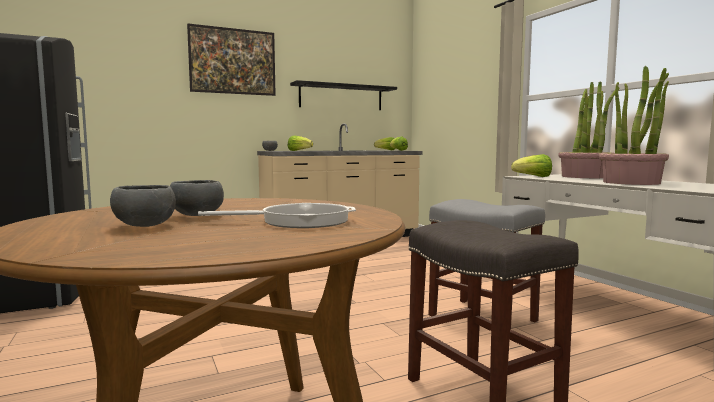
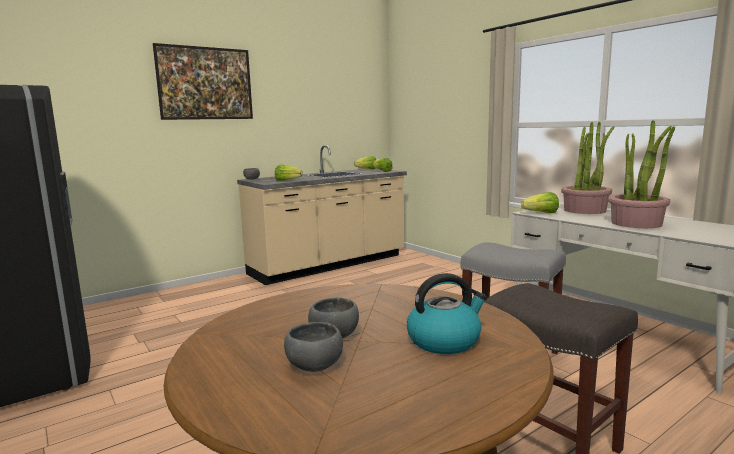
camera: 10 degrees left, 5 degrees up
(298, 221) = (444, 340): frying pan -> kettle
(341, 97) = (319, 116): black shelf -> none

